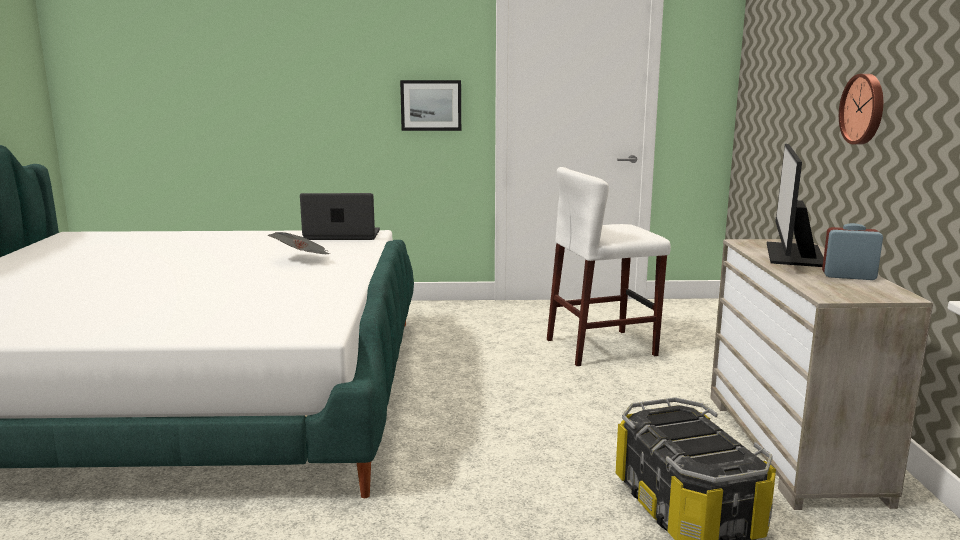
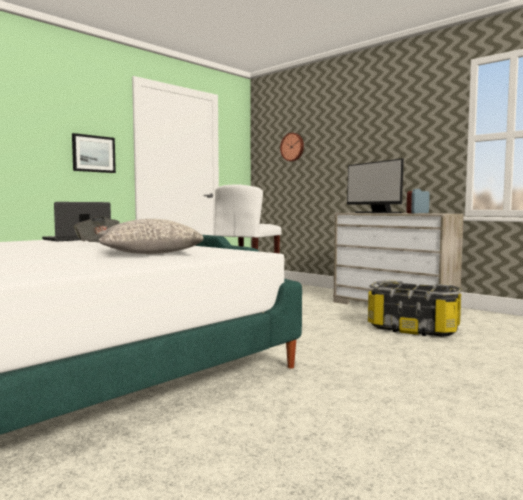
camera: 45 degrees left, 10 degrees down
(241, 302) = (147, 253): none -> grey pillow
(864, 109) = (371, 150): wall clock -> wall clock (292, 147)

